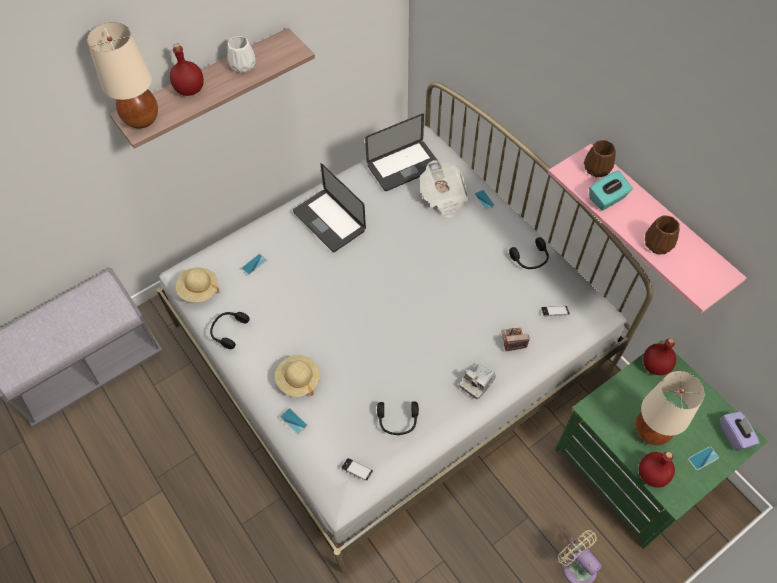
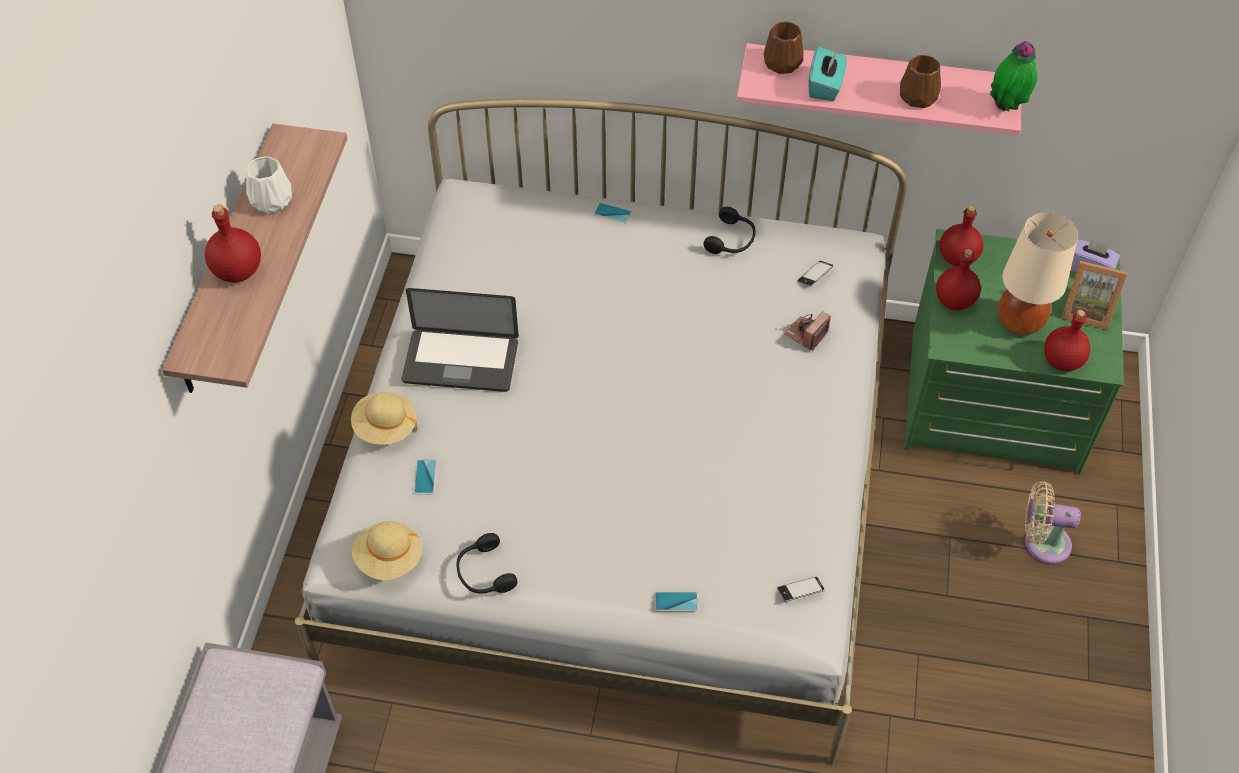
camera: 45 degrees left, 5 degrees down
(142, 118) = (217, 345): beige table lamp -> none
(298, 380) = (631, 556): beige hat -> beige hat (385, 427)
(397, 421) = (785, 507): black headphones -> none
(404, 166) = (479, 239): laptop -> none
(443, 197) = (565, 242): newspaper -> none
(477, 382) = (819, 404): camera -> none
(625, 388) = (955, 301): none -> red bottle
(703, 458) = (1086, 310): phone -> picture frame
(710, 290) = (1007, 108): none -> potted plant

